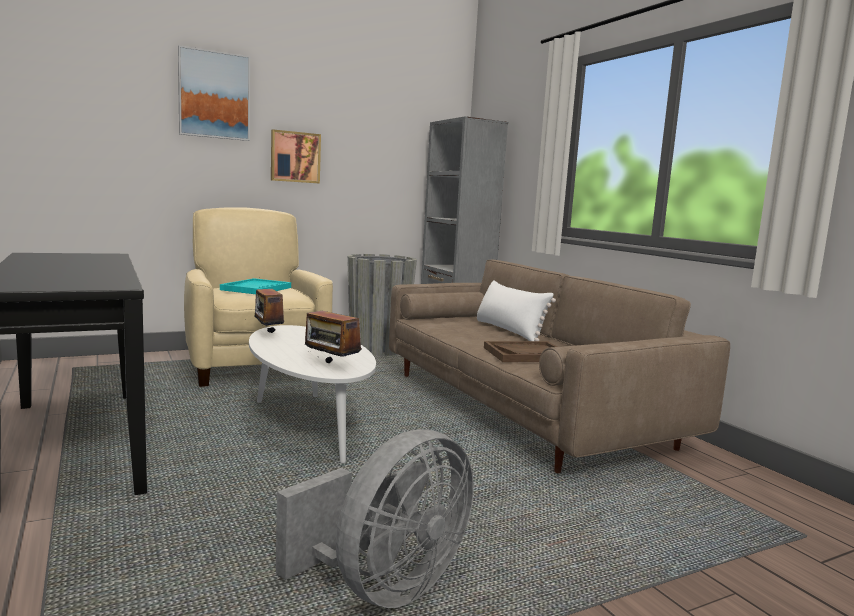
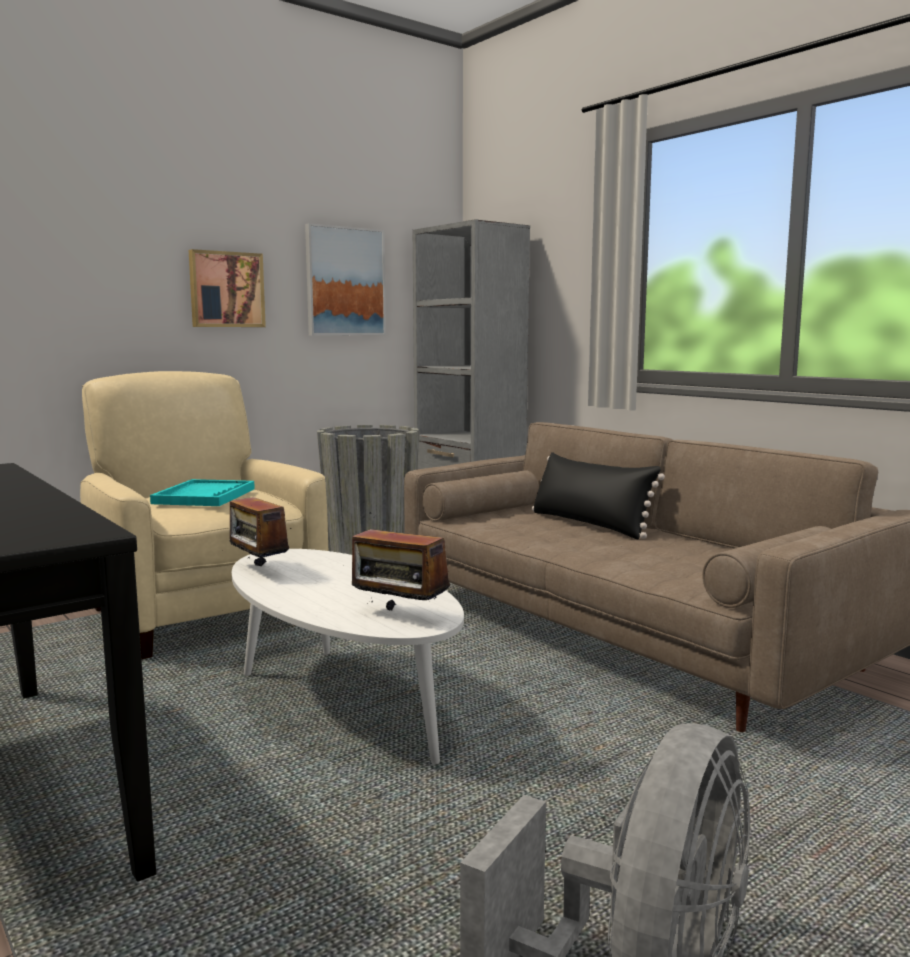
camera: 10 degrees left, 0 degrees up
(214, 95) = (98, 199): picture -> picture (345, 282)
(509, 331) = (589, 524): white pillow -> black pillow
(526, 354) = (649, 560): brown tray -> none

